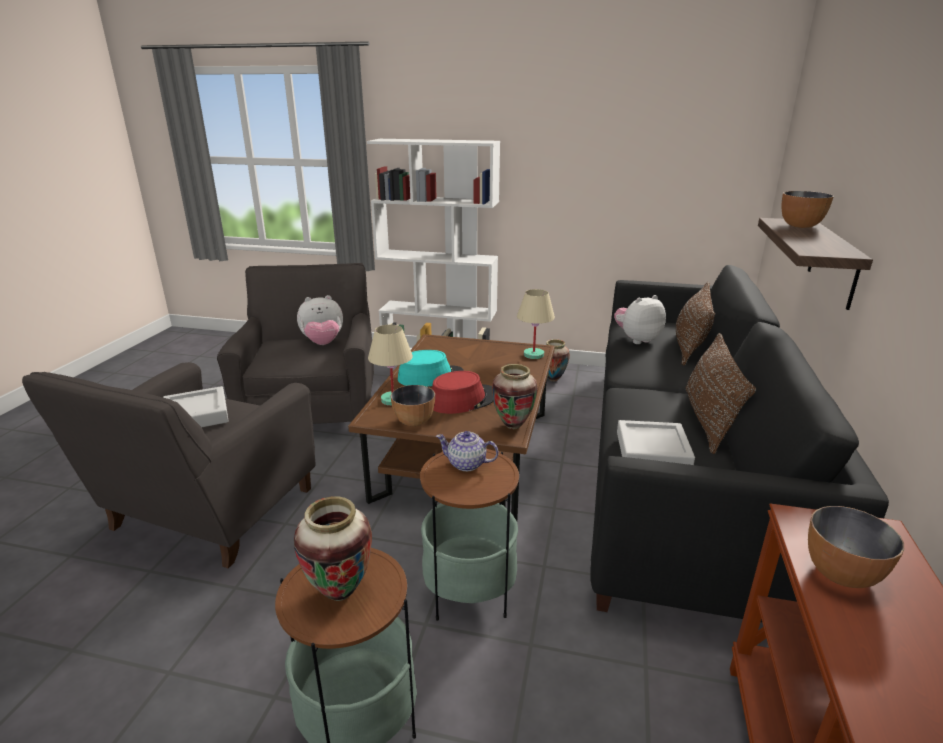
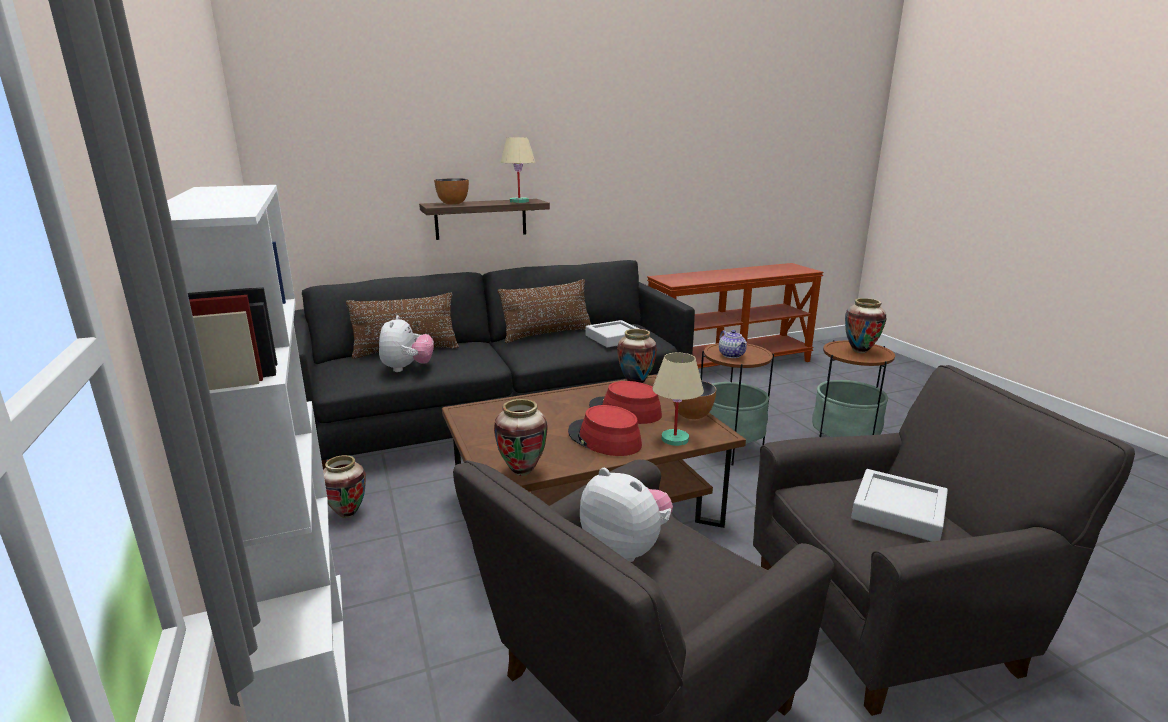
camera: 125 degrees left, 5 degrees down
(428, 346) = (522, 471): none -> vase
(430, 377) = (604, 439): turquoise hat -> red hat
(534, 355) = (482, 409): beige table lamp -> beige table lamp (519, 201)
(636, 339) = (407, 368): plush toy -> plush toy turned 120 degrees counterclockwise
(841, 574) = (698, 279): bowl -> none

